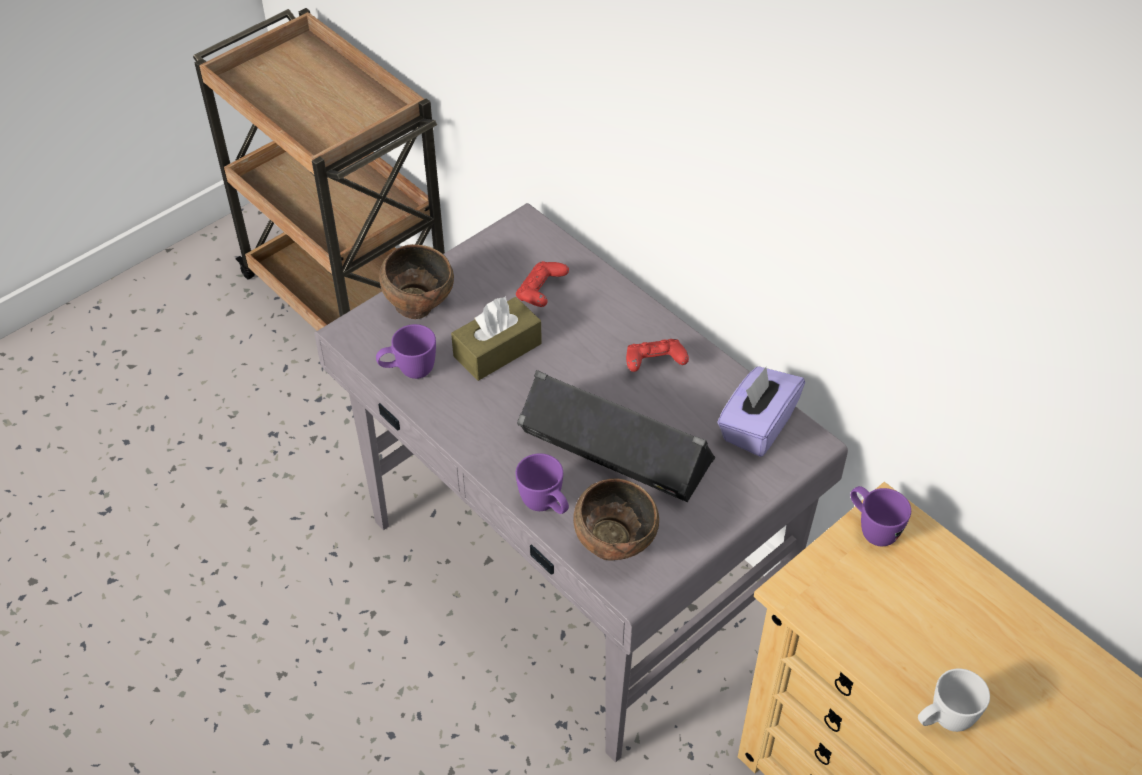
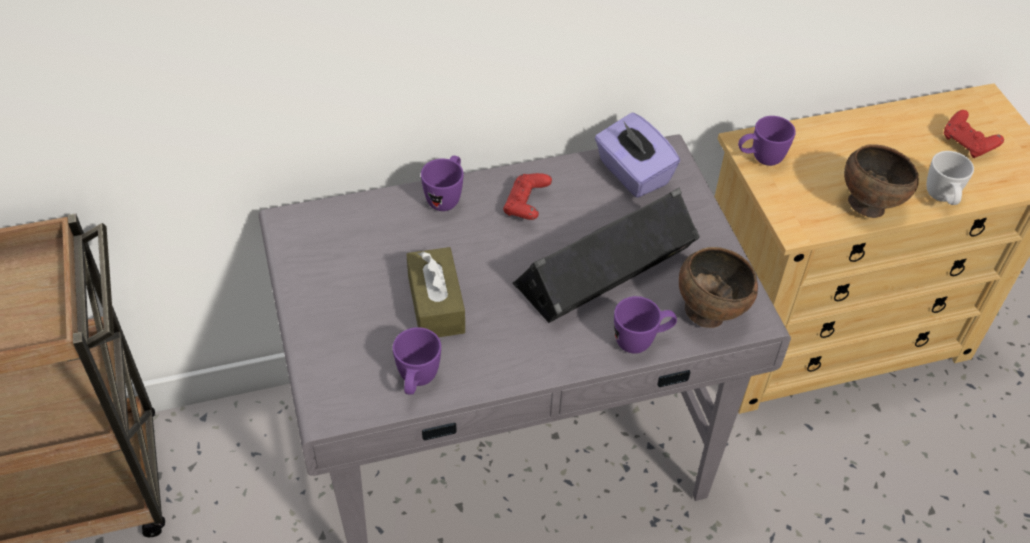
camera: 65 degrees left, 0 degrees up
(419, 307) = (338, 342): brown bowl -> brown bowl (868, 205)
(541, 293) = (388, 246): red game controller -> red game controller (967, 144)
(624, 306) = (446, 197): none -> purple mug

